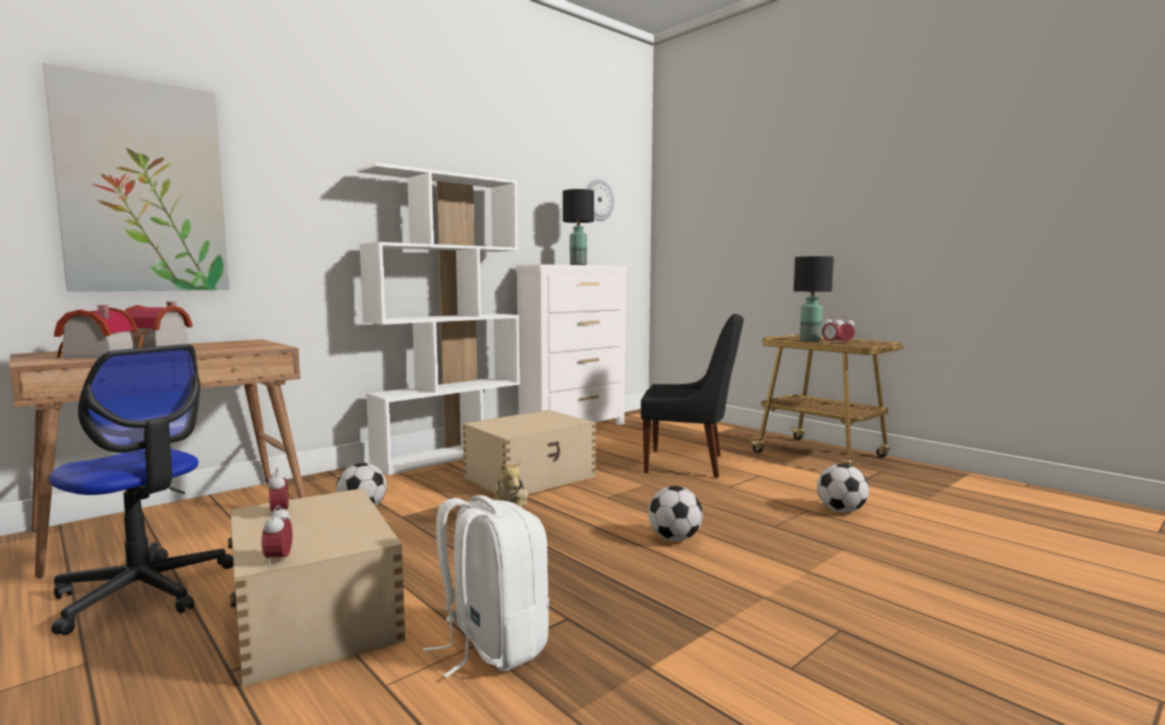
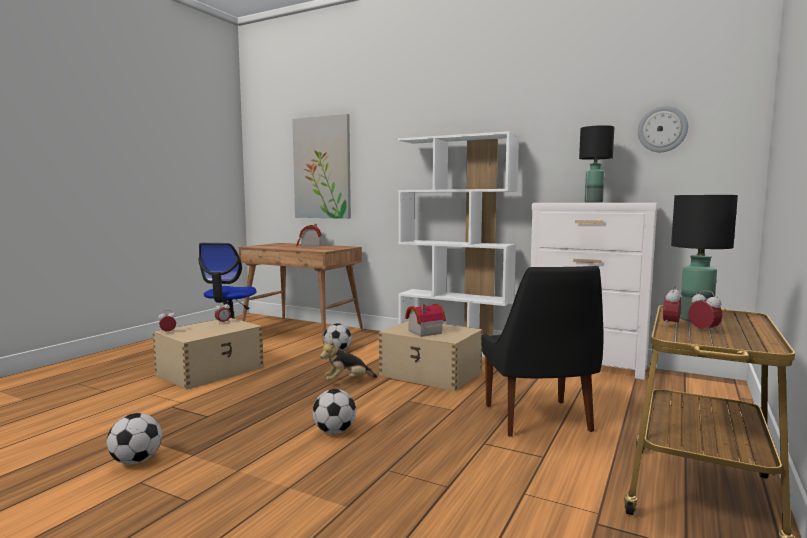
camera: 70 degrees right, 0 degrees up
(95, 356) = (275, 246): toy house -> toy house (423, 332)
(491, 645) = (179, 405): white backpack -> none
(841, 511) = (461, 507): football -> football (136, 461)

